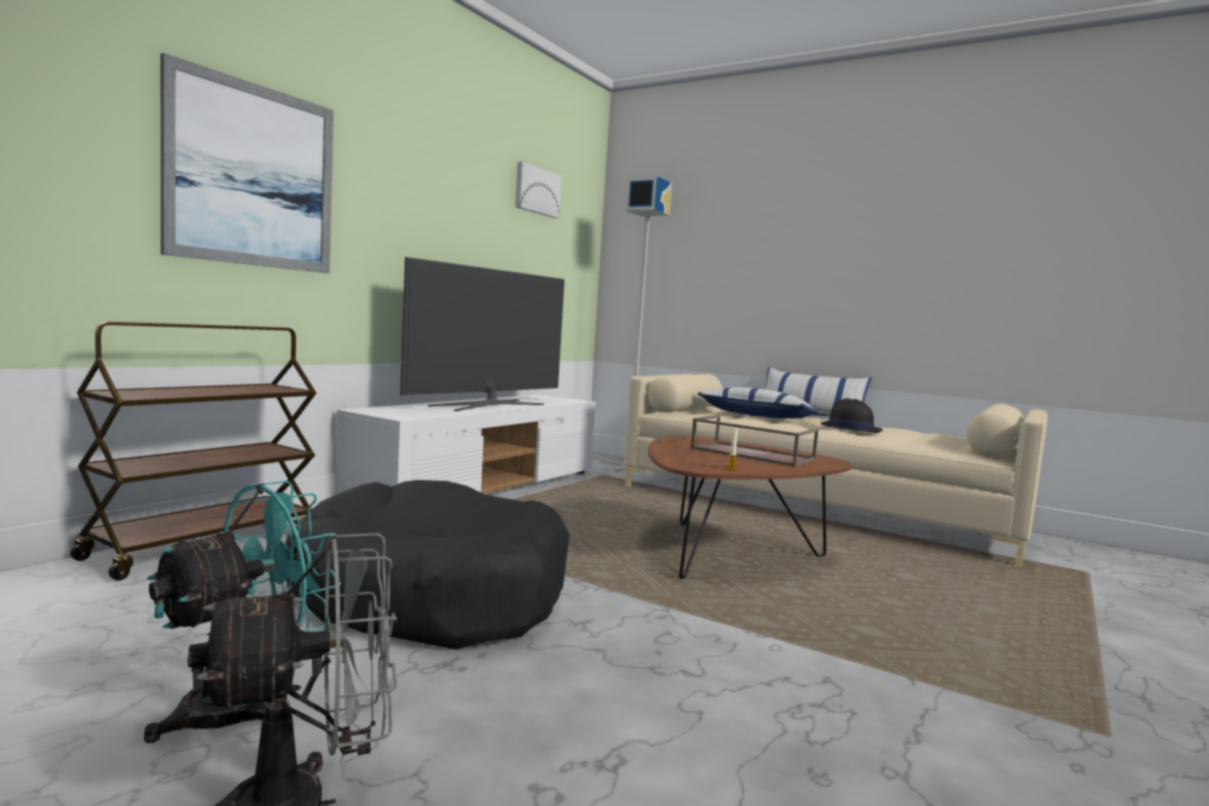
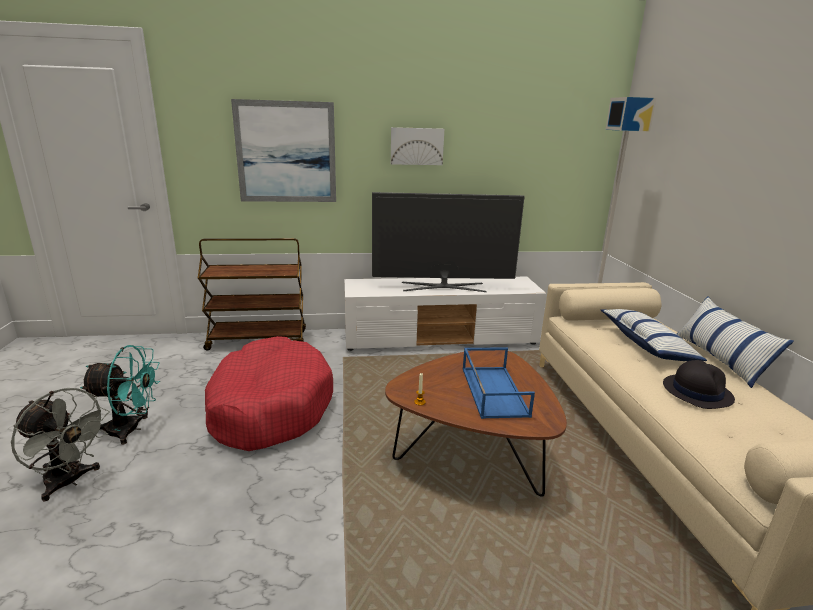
camera: 50 degrees right, 15 degrees up
(429, 595) = (269, 406): black dog bed -> red dog bed
(536, 191) = (529, 118): picture -> picture (416, 146)
(750, 454) = (492, 390): brown tray -> blue tray

